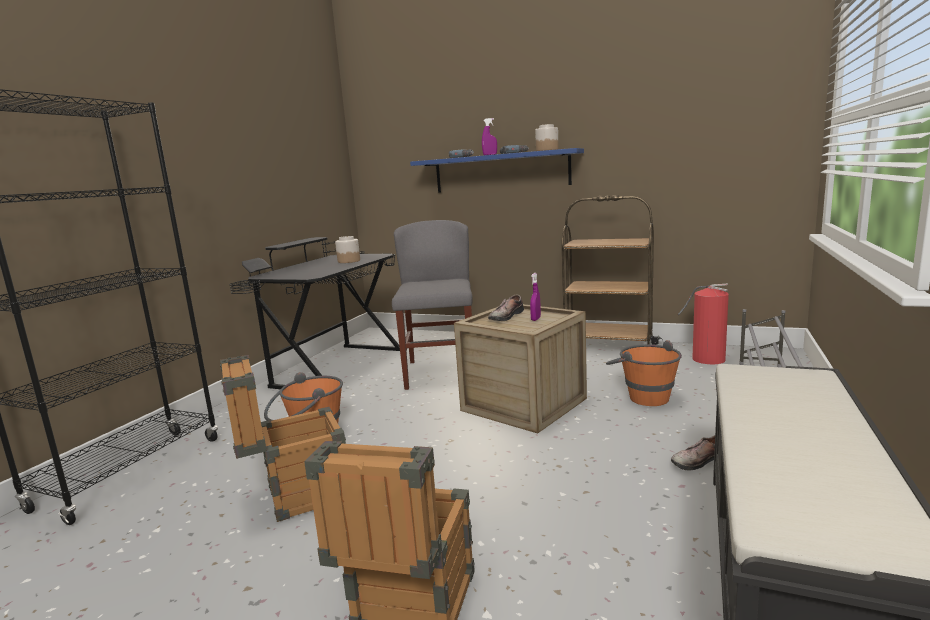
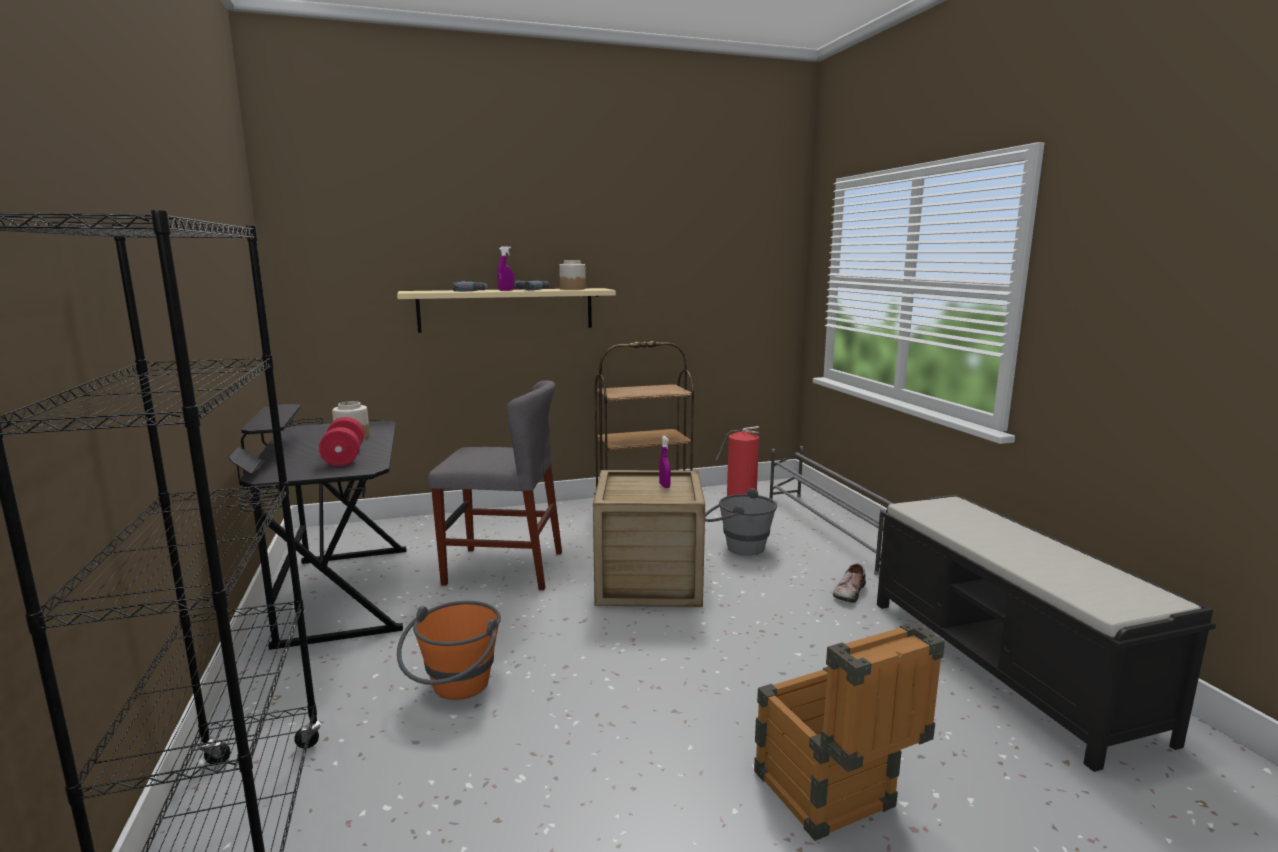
camera: 40 degrees left, 0 degrees up
(296, 496) = (557, 758): crate -> none
(317, 270) = (344, 457): none -> red dumbbell
(441, 373) = (504, 568): grey chair -> grey chair turned 135 degrees clockwise
(501, 172) = (506, 309): blue shelf -> beige shelf
(505, 316) = (627, 487): shoe -> none
(642, 396) = (737, 546): orange bucket -> grey bucket

